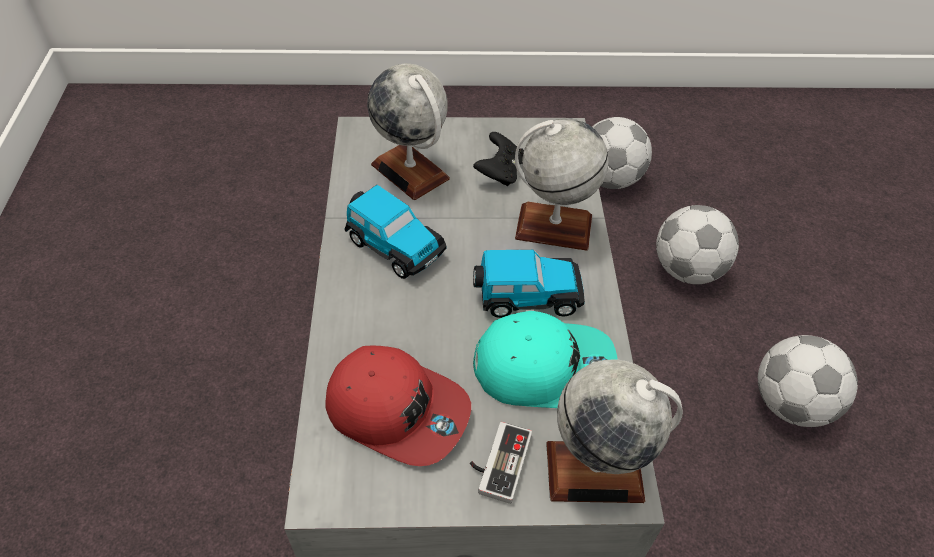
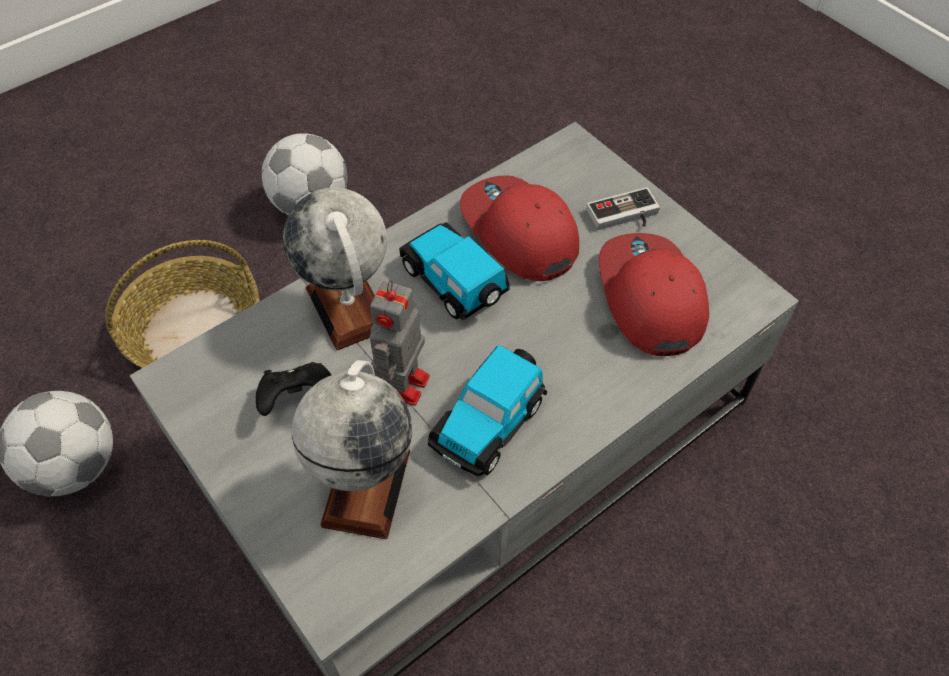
camera: 125 degrees left, 5 degrees up
(394, 245) = (489, 422): toy car -> toy car turned 150 degrees counterclockwise
(463, 219) = (400, 386): none -> toy robot
(544, 367) = (518, 233): turquoise cap -> red cap
(594, 471) = (575, 166): globe -> none
(687, 270) = (194, 328): football -> basket

